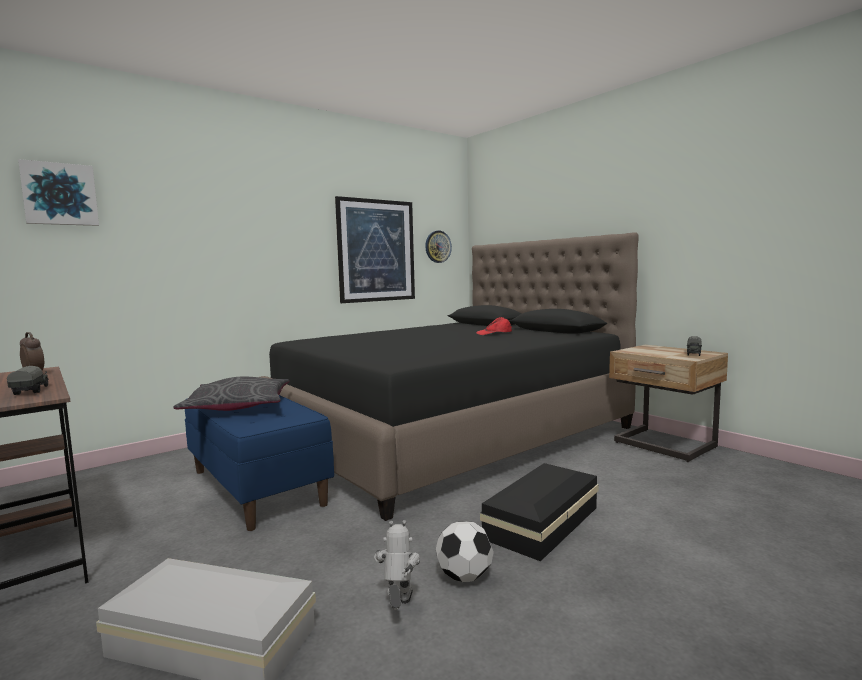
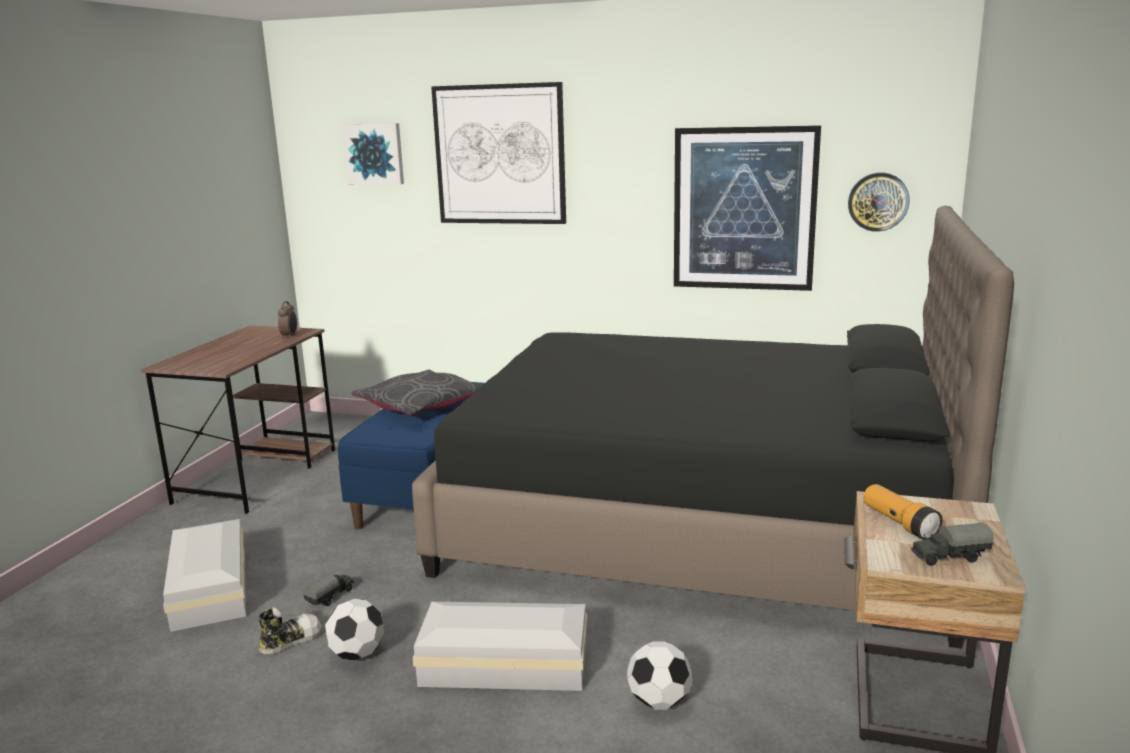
camera: 55 degrees right, 10 degrees up
(31, 391) = (237, 359): toy truck -> toy truck (331, 597)
(203, 205) = (500, 155): none -> picture
(399, 607) = (290, 640): toy robot -> shoe
(494, 333) = (779, 393): red cap -> none
(539, 523) = (502, 662): black storage box -> white storage box
(625, 492) = (659, 702): none -> football
(653, 352) = (899, 523): none -> flashlight

